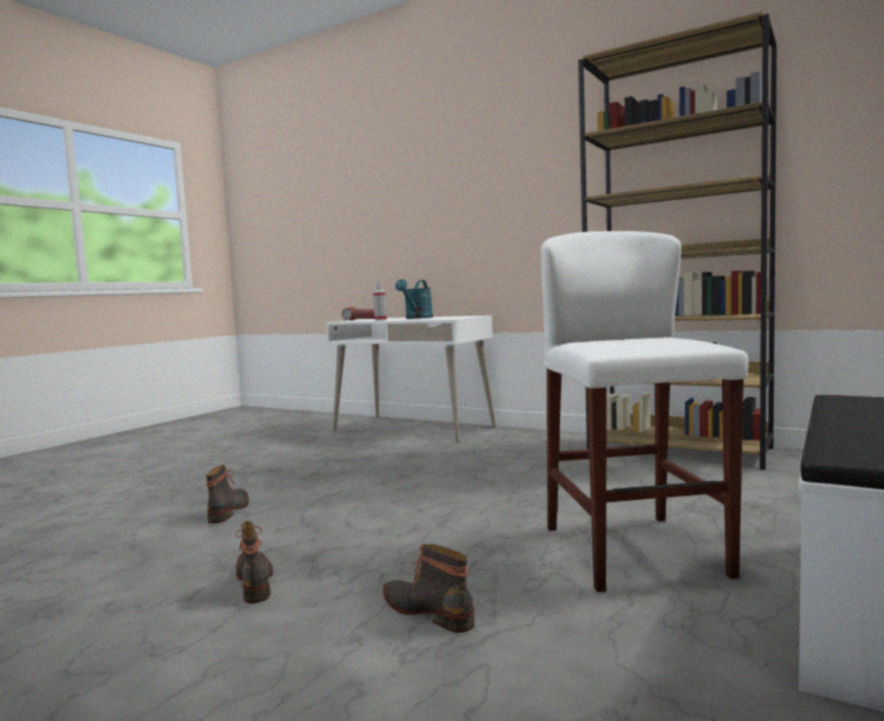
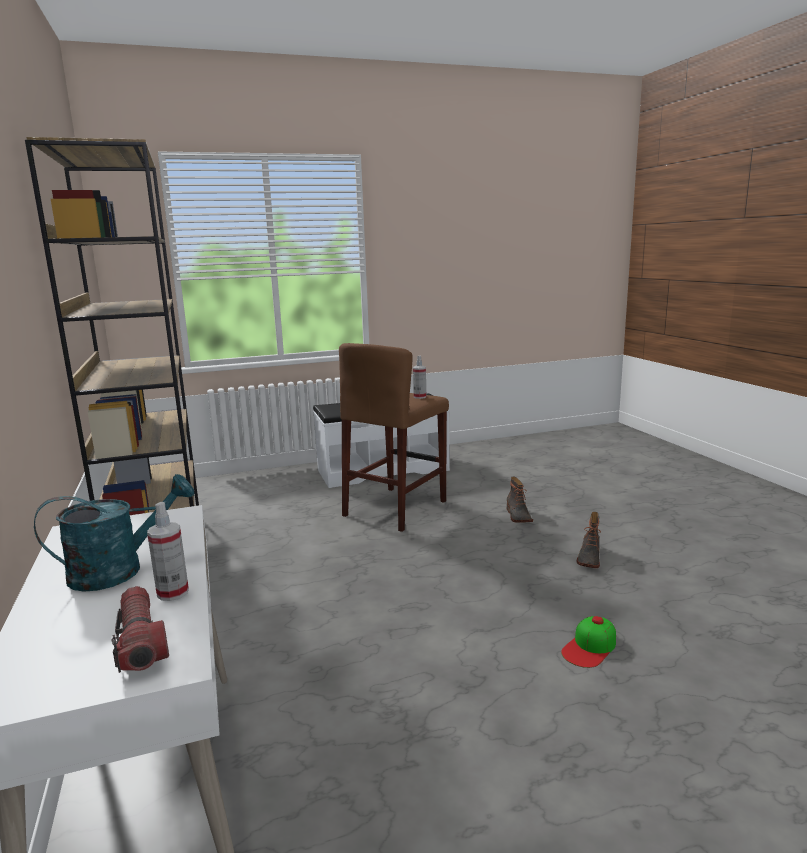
camera: 140 degrees left, 10 degrees up
(229, 510) = (590, 647): boot -> cap
(606, 344) = (420, 397): none -> spray bottle
(633, 551) = (395, 508): white stool -> brown stool

